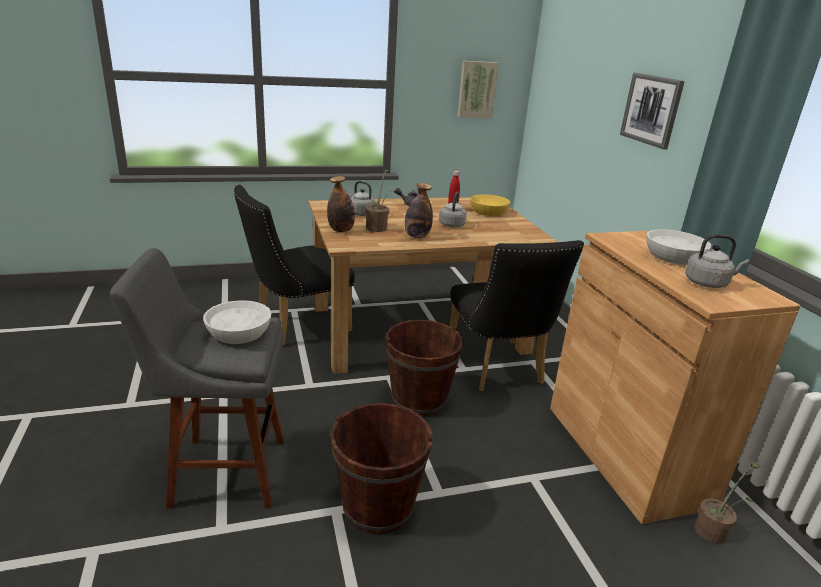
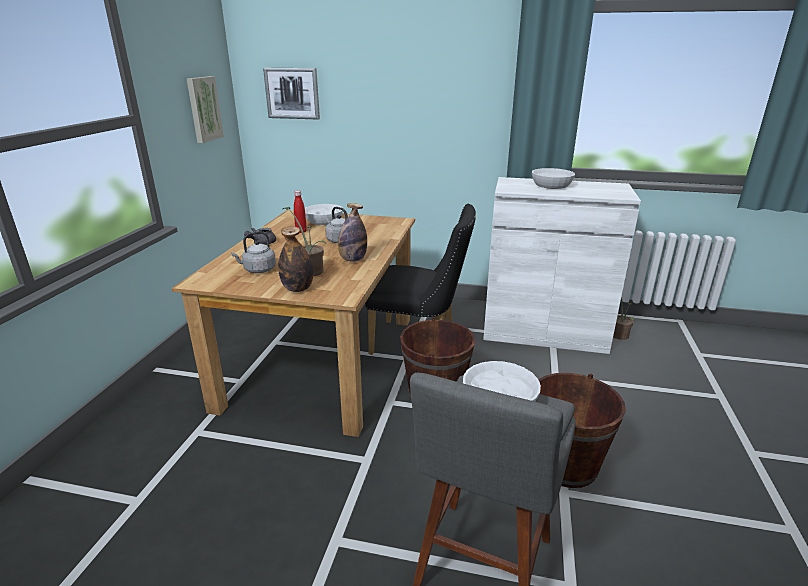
camera: 60 degrees left, 0 degrees up
(295, 326) = (236, 440): black chair -> none
(488, 212) = (323, 221): yellow bowl -> white bowl
(625, 453) = (544, 332): brown cabinet -> white cabinet
(651, 110) = (430, 93): picture -> picture (292, 93)
(708, 283) = (596, 190): grey kettle -> none

